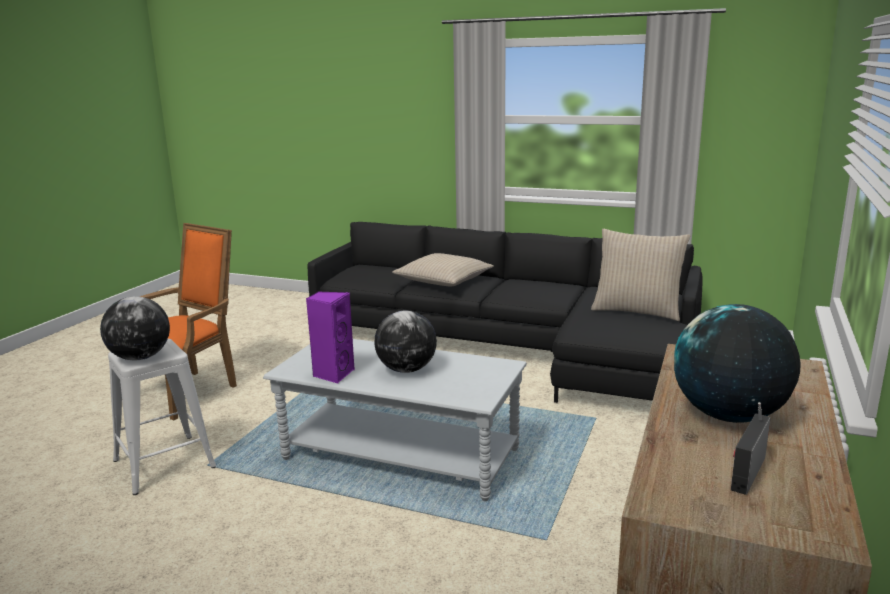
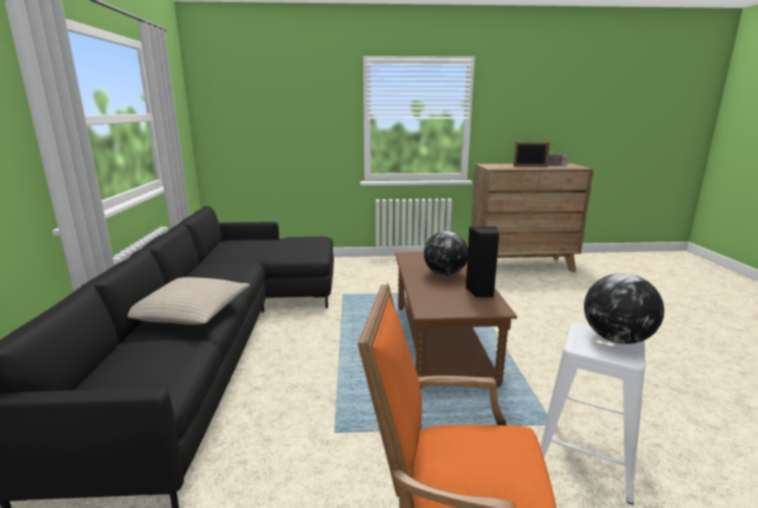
camera: 115 degrees left, 0 degrees up
(333, 374) = (480, 292): purple speaker -> black speaker
(401, 455) = (441, 341): grey coffee table -> brown coffee table
(637, 311) = (272, 243): beige pillow -> none
(729, 416) = (530, 166): globe -> picture frame

